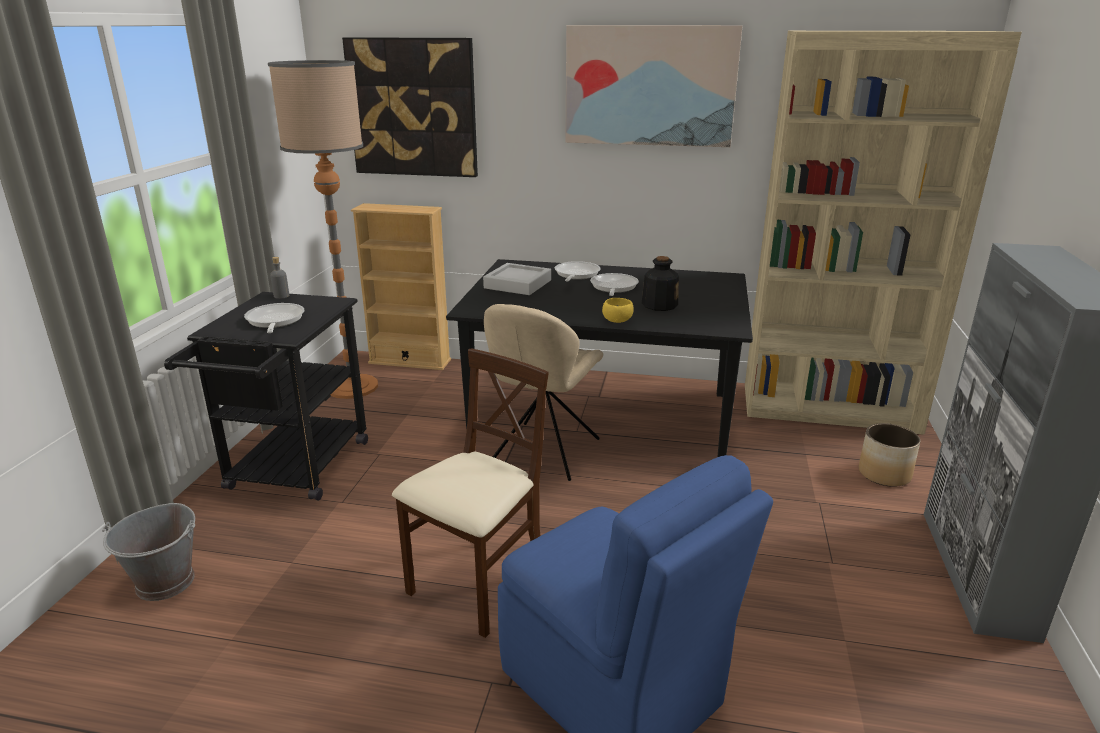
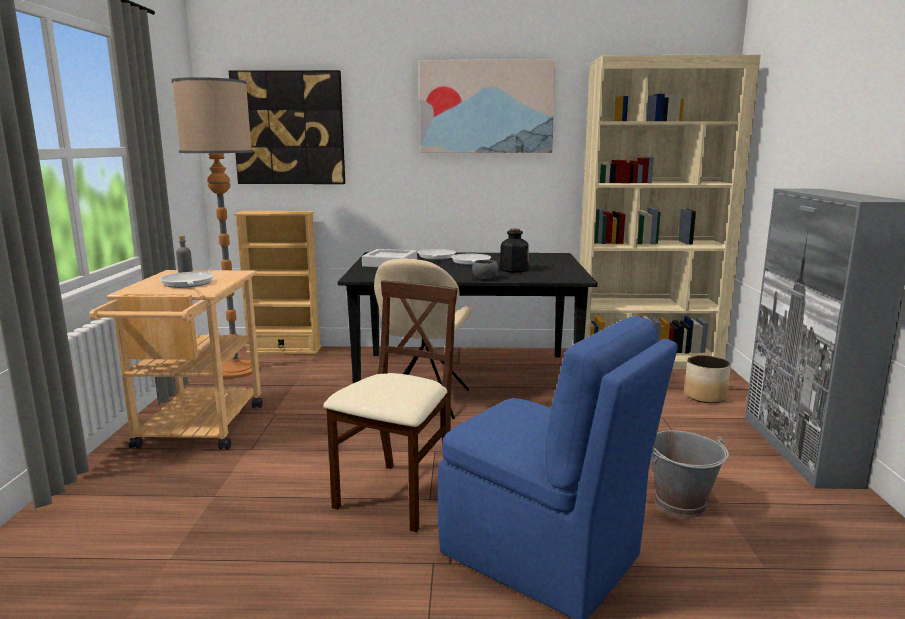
camera: 10 degrees left, 10 degrees down
(166, 582) = (89, 522): grey bucket -> grey bucket (681, 503)
(293, 471) = (196, 431): black cart -> beige cart
(618, 321) = (485, 278): yellow bowl -> grey bowl

